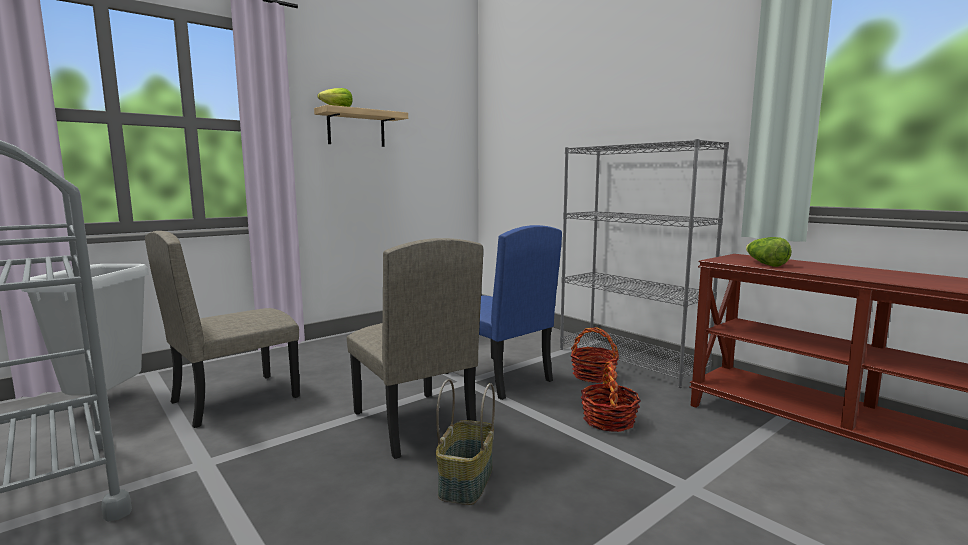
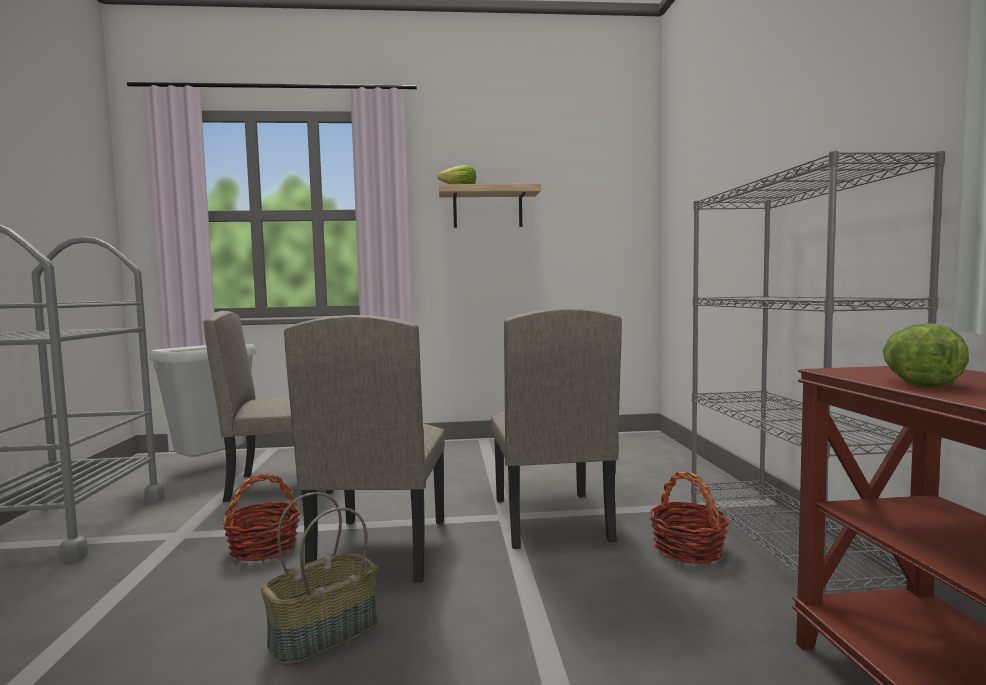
camera: 35 degrees right, 5 degrees down
(496, 377) = (550, 519): blue chair -> beige chair
(608, 420) = (612, 621): basket -> basket (264, 548)

